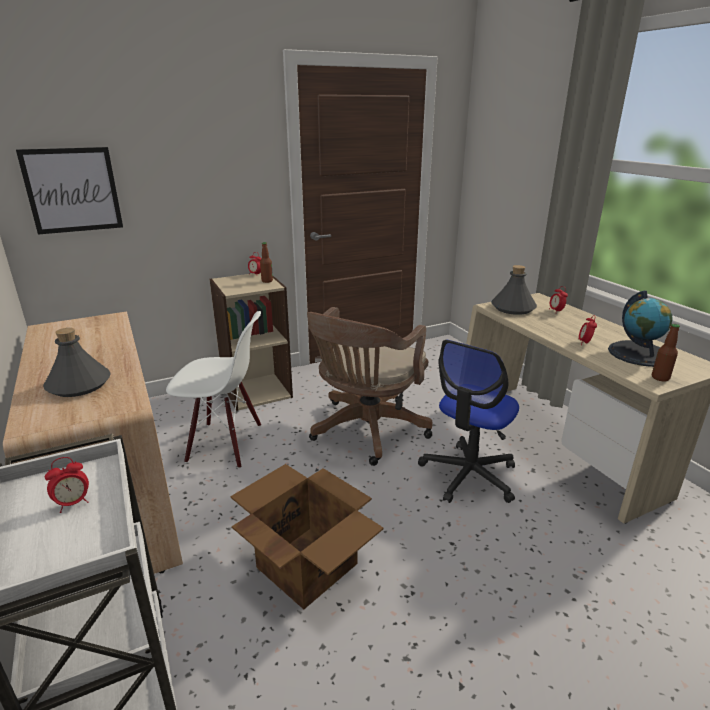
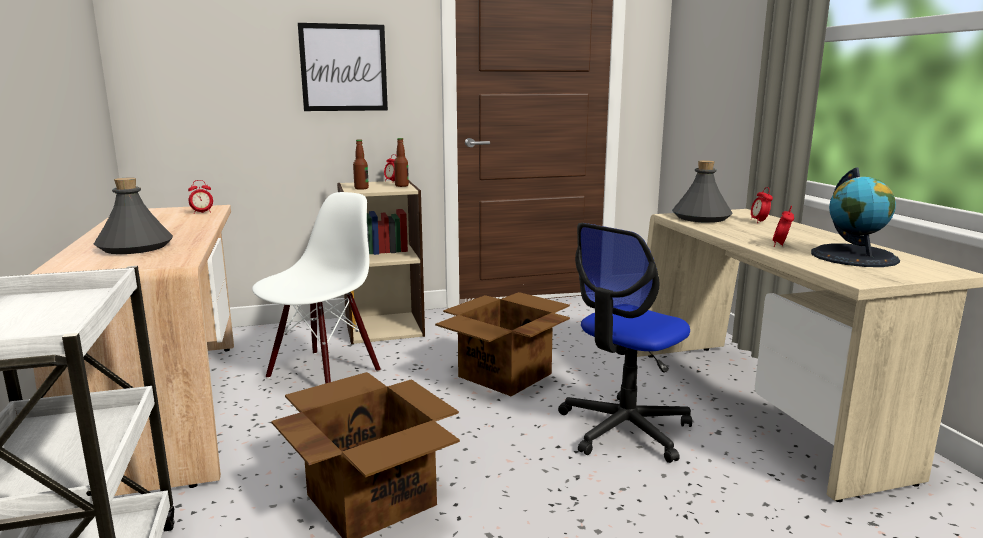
camera: 10 degrees right, 10 degrees down
(72, 190) = (191, 70): picture -> picture (344, 68)
(73, 503) = (50, 313): alarm clock -> alarm clock (202, 212)
(224, 443) = (323, 373): white chair -> white chair turned 75 degrees counterclockwise
(366, 432) = (503, 375): brown office chair -> cardboard box
(660, 378) = (871, 275): bottle -> bottle (361, 188)

